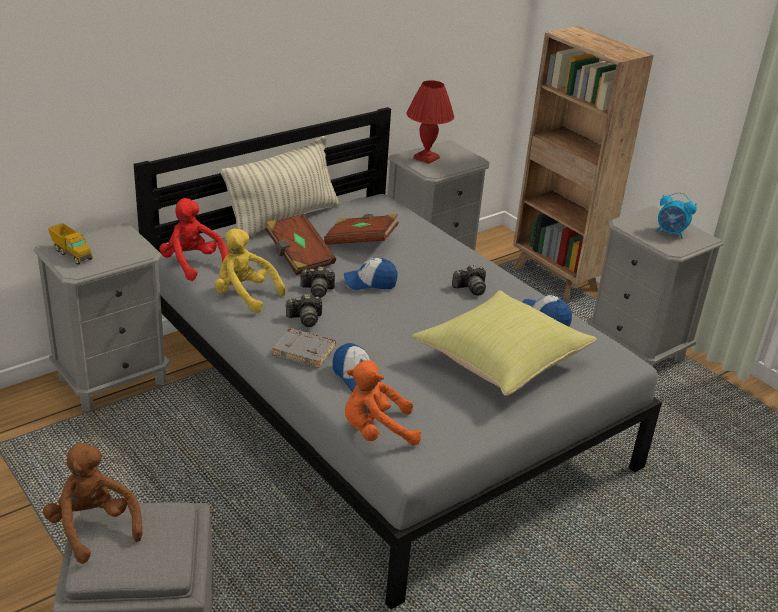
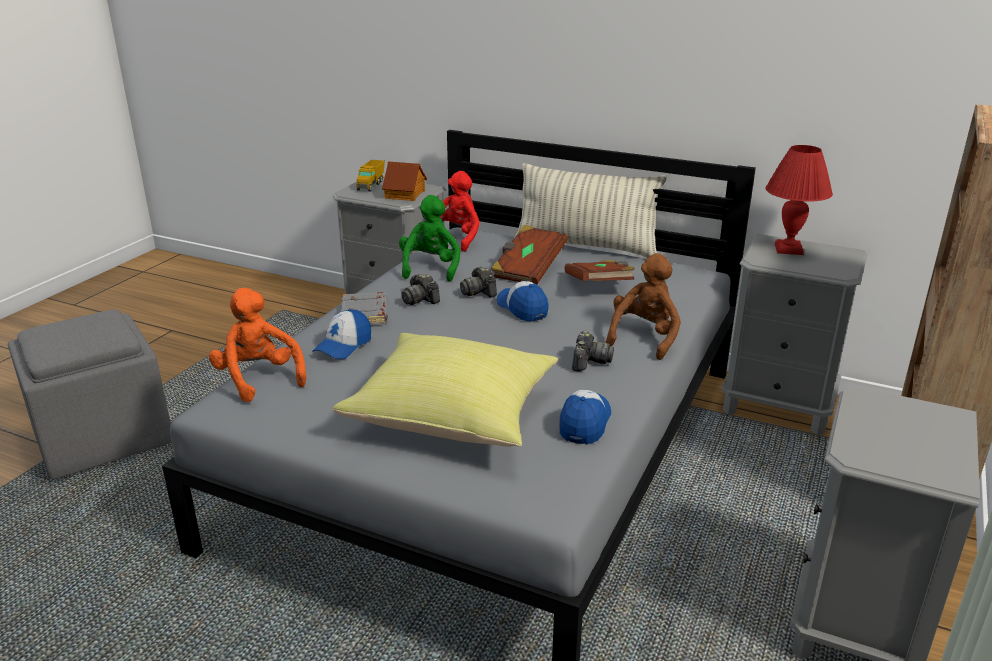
camera: 65 degrees right, 5 degrees down
(93, 527) = (87, 317): brown plush toy -> brown plush toy (644, 337)
(125, 245) = (405, 194): none -> toy house
(244, 295) = (430, 268): yellow plush toy -> green plush toy
(470, 288) = (589, 362): camera -> camera turned 120 degrees counterclockwise
(670, 233) = (907, 442): alarm clock -> none

